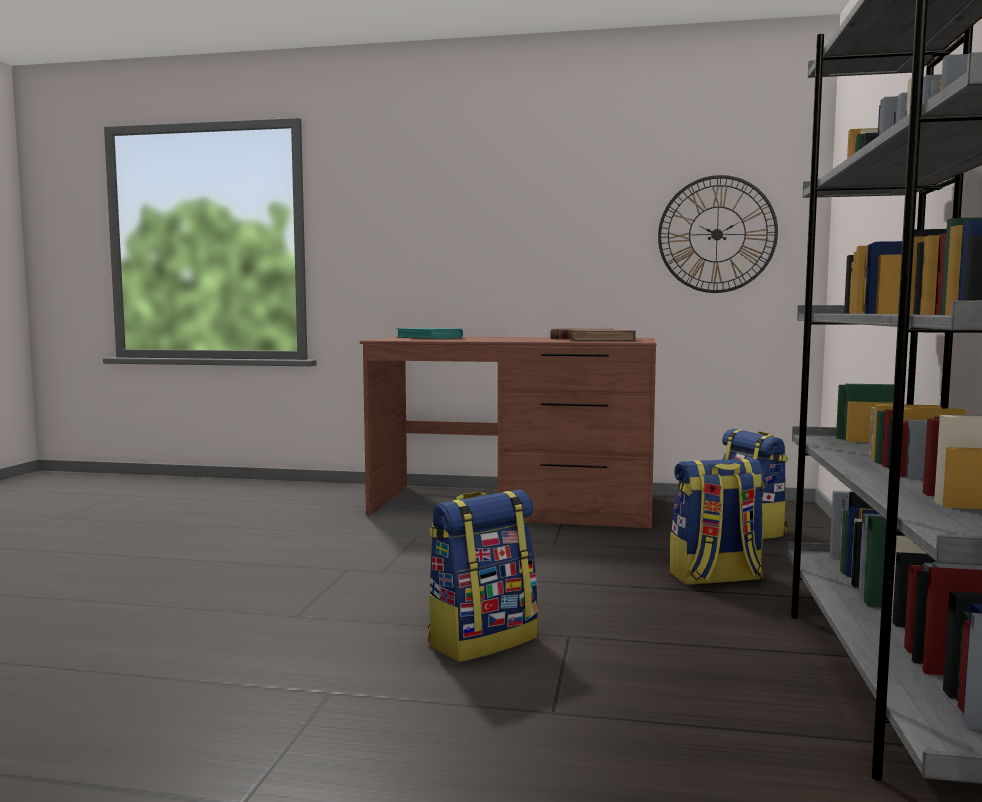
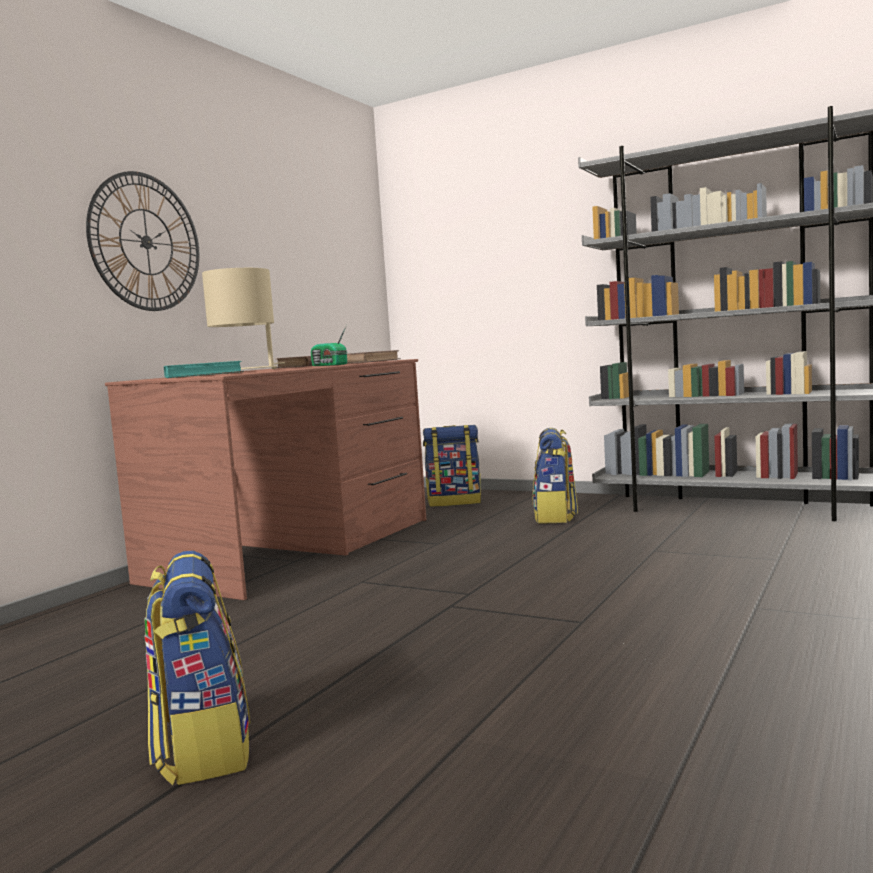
camera: 70 degrees left, 0 degrees up
(482, 640) = (657, 569): backpack -> backpack (203, 749)
(500, 337) = (245, 371): none -> beige table lamp
(535, 340) = (329, 365): none -> radio
(717, 234) = (336, 271): wall clock -> wall clock (146, 242)

